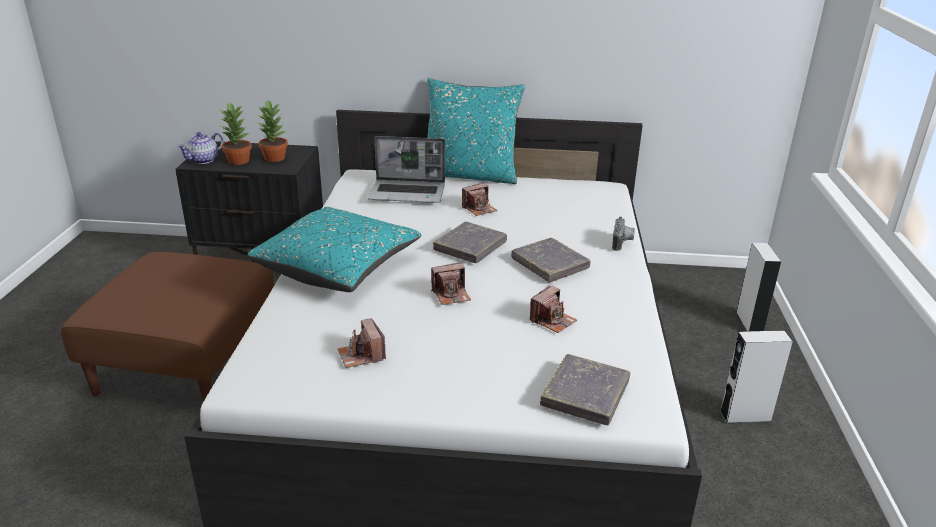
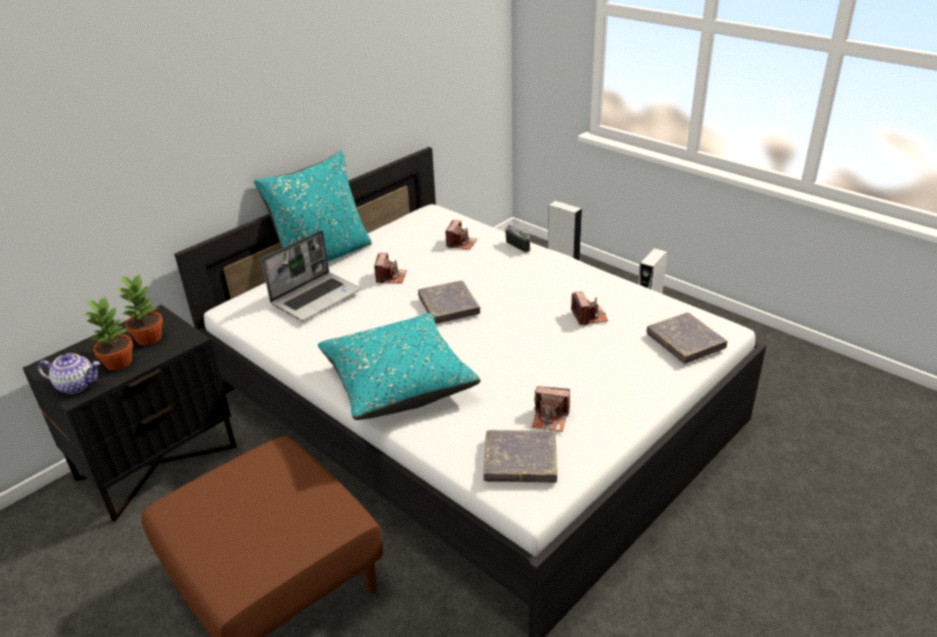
camera: 50 degrees left, 5 degrees up
(203, 160) = (77, 385): teapot -> teapot turned 75 degrees counterclockwise
(451, 295) = (509, 343): camera -> camera (461, 243)
(550, 264) = (514, 284): grey book -> grey book (520, 460)

